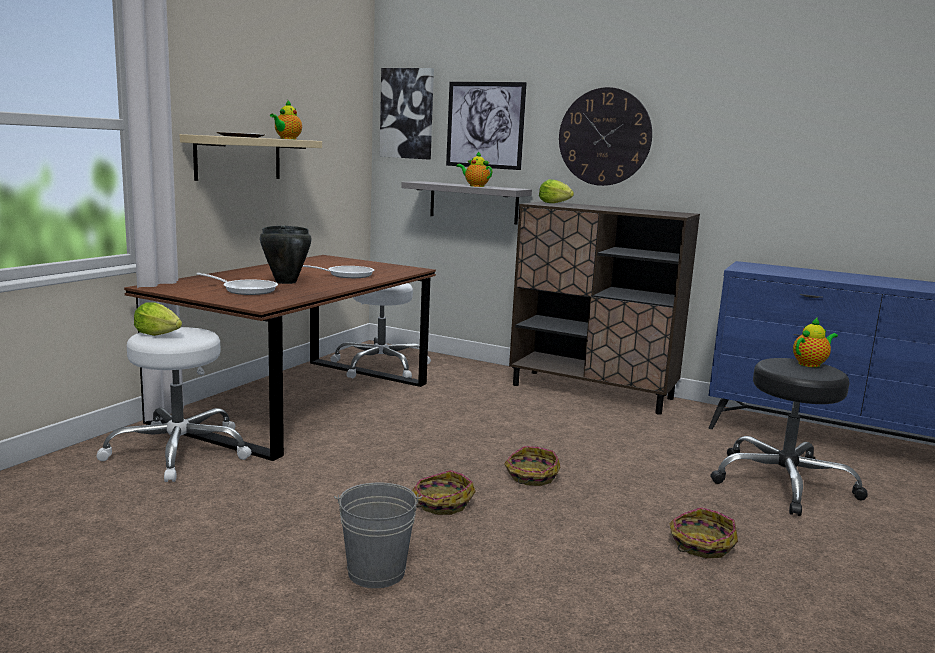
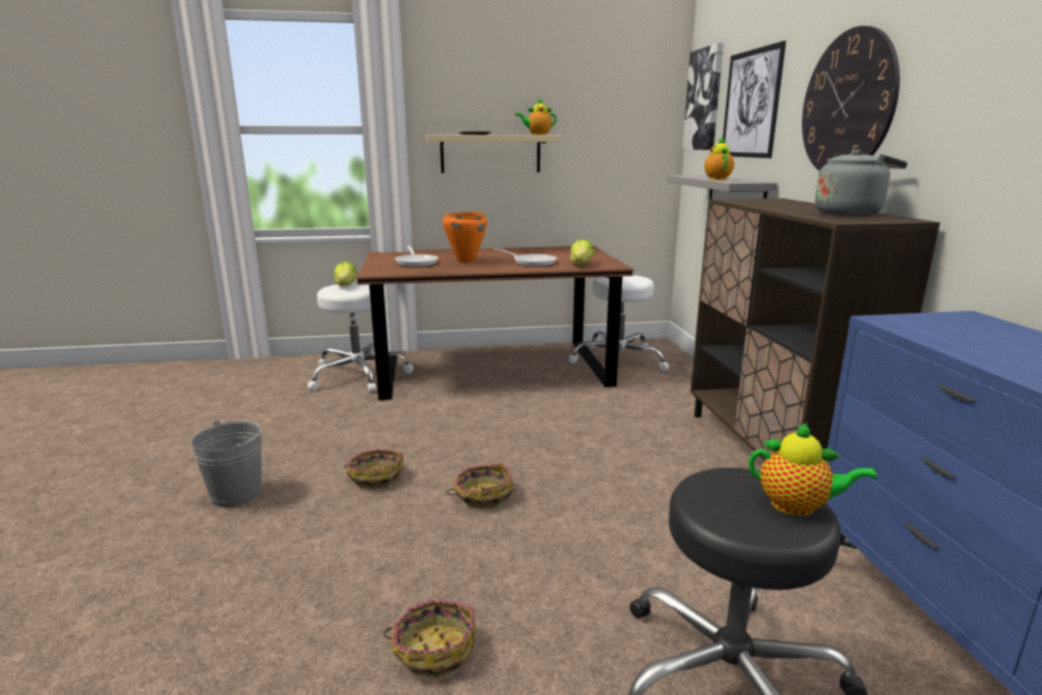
camera: 55 degrees right, 5 degrees up
(285, 282) = (465, 261): black cooking pot -> orange cooking pot
(554, 203) = (764, 200): lettuce -> lettuce (581, 265)
(647, 211) = (850, 213): none -> grey kettle

